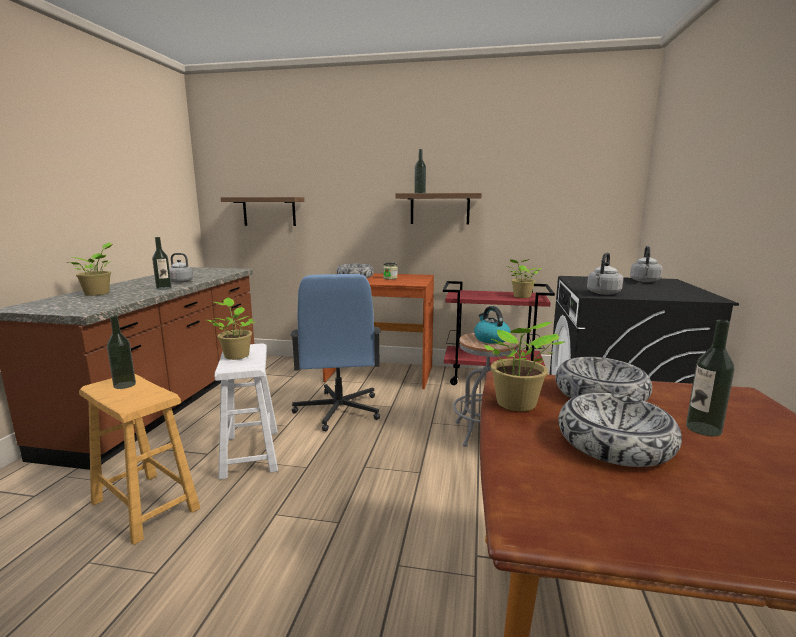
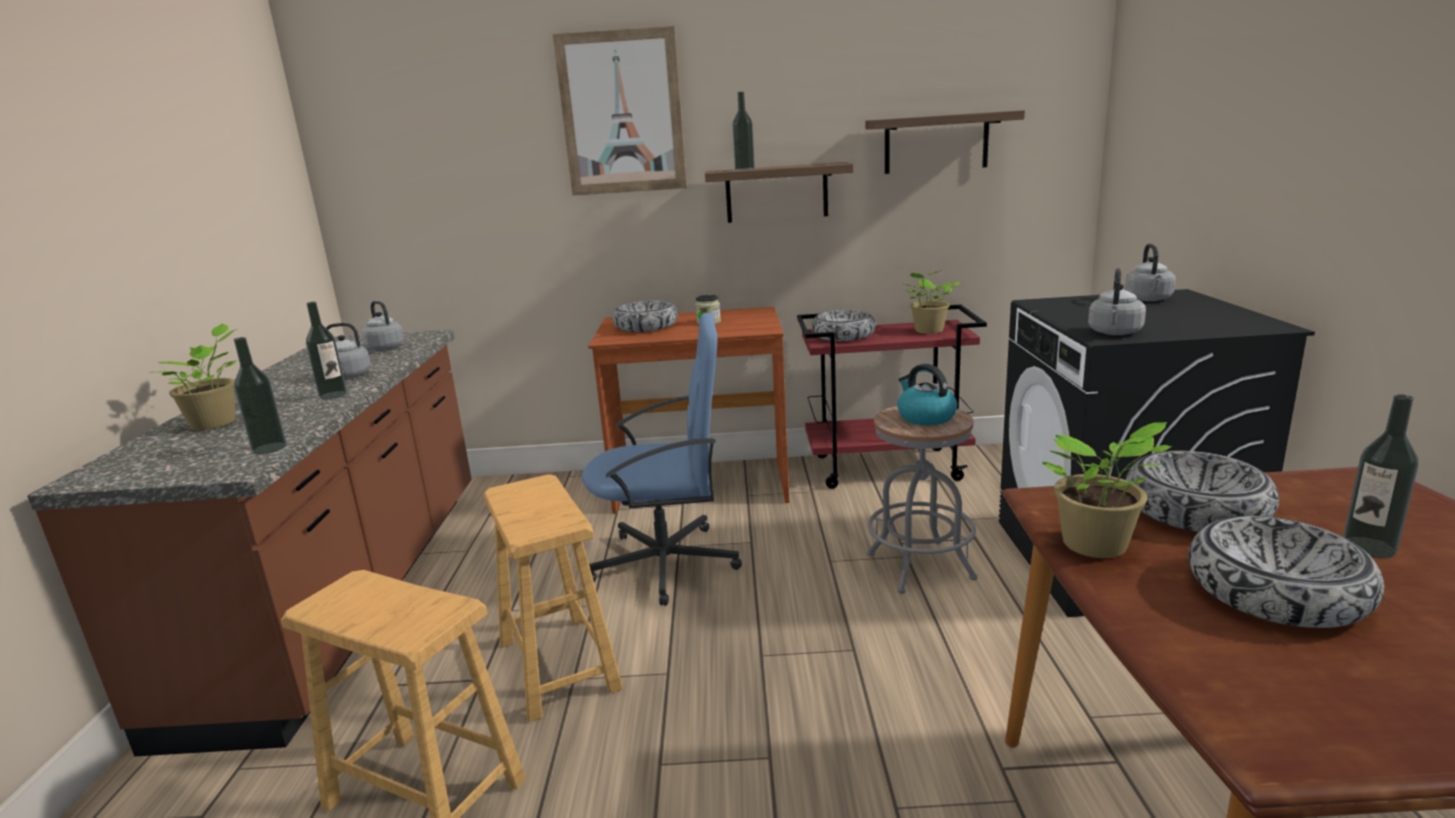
camera: 10 degrees left, 5 degrees up
(124, 385) = (365, 596): bottle -> bottle (269, 448)
(211, 272) = (384, 347): none -> grey kettle
(236, 355) = (521, 505): potted plant -> none
(250, 453) = (558, 665): white stool -> brown stool
(269, 211) = (463, 219): shelf -> shelf (936, 143)
(338, 411) = (667, 563): blue office chair -> blue office chair turned 75 degrees counterclockwise
(356, 159) = (622, 113): none -> picture
(469, 294) = (843, 335): none -> bowl

